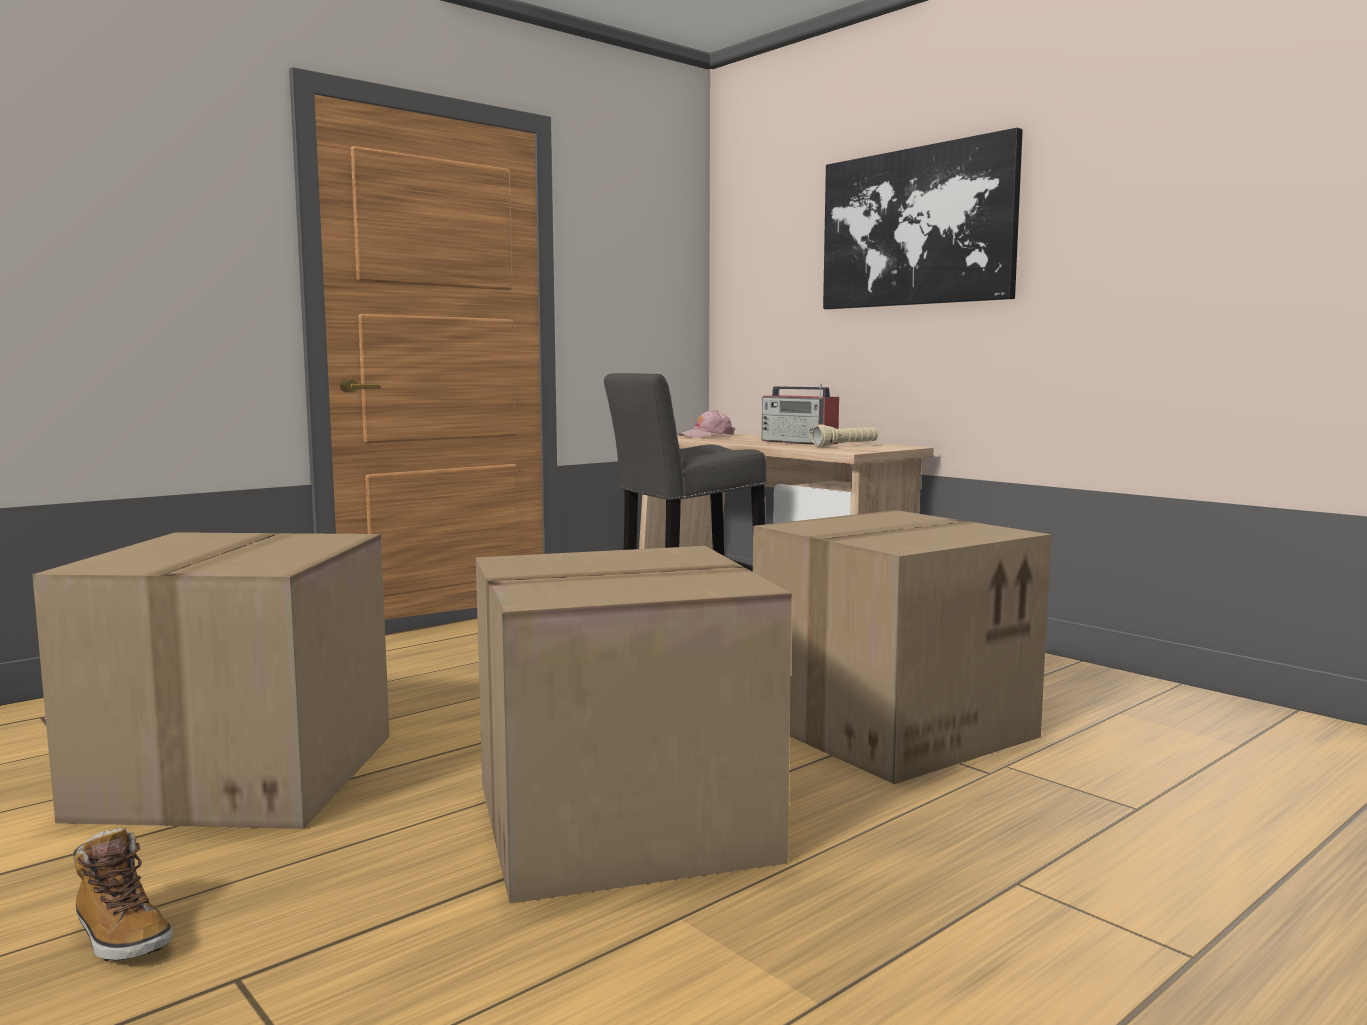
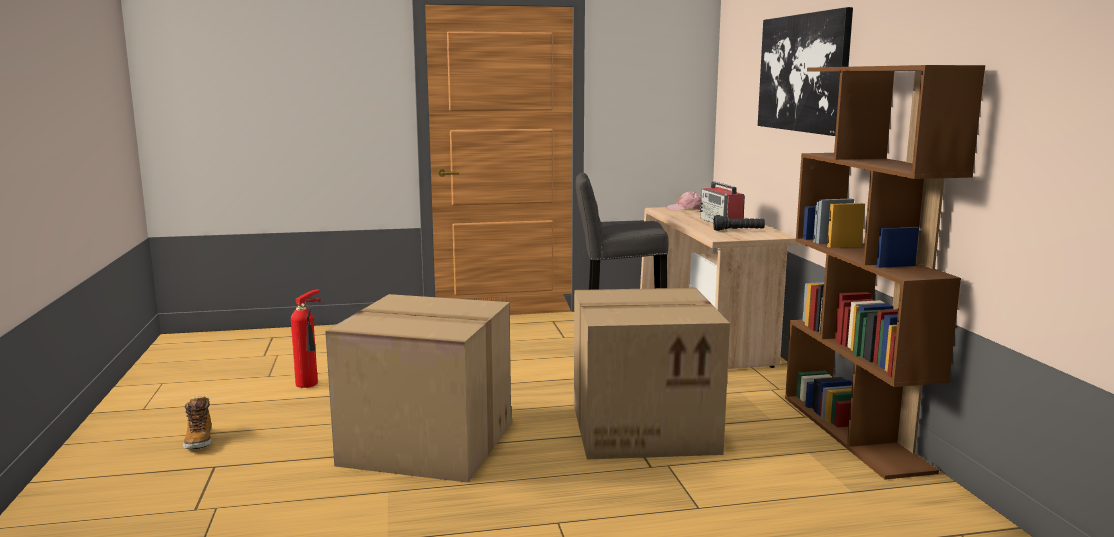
camera: 30 degrees right, 5 degrees up
(241, 777) = (309, 384): cardboard box -> fire extinguisher
(845, 446) = (738, 231): beige flashlight -> black flashlight
(1119, 682) = (855, 432): none -> brown bookcase

